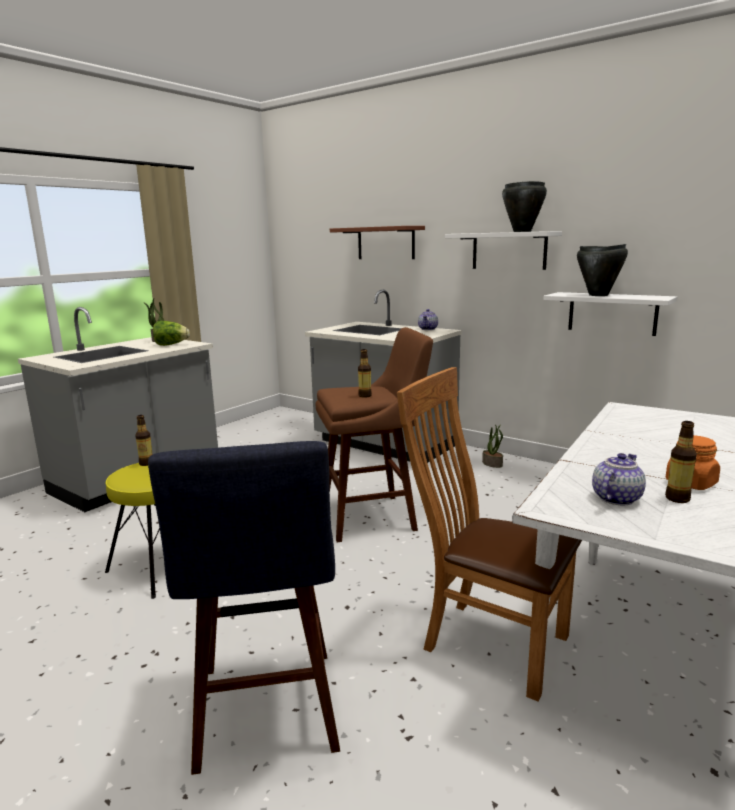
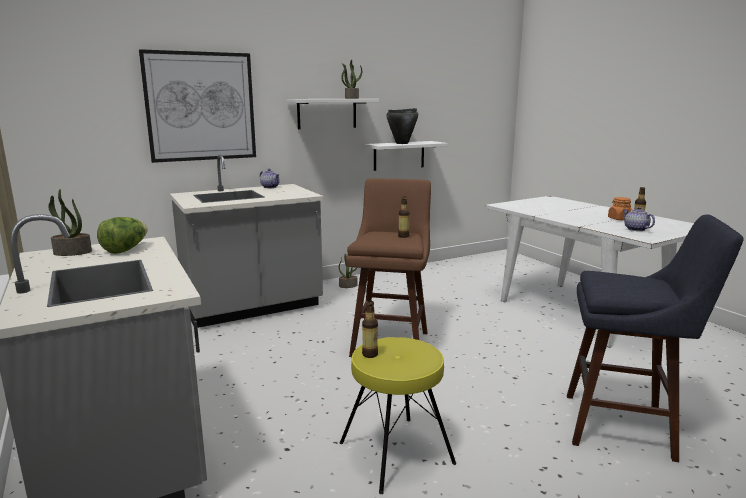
camera: 65 degrees left, 0 degrees up
(386, 243) = (201, 107): brown shelf -> picture
(487, 641) = (568, 346): brown chair -> none
(522, 231) = (351, 98): black cooking pot -> potted plant

